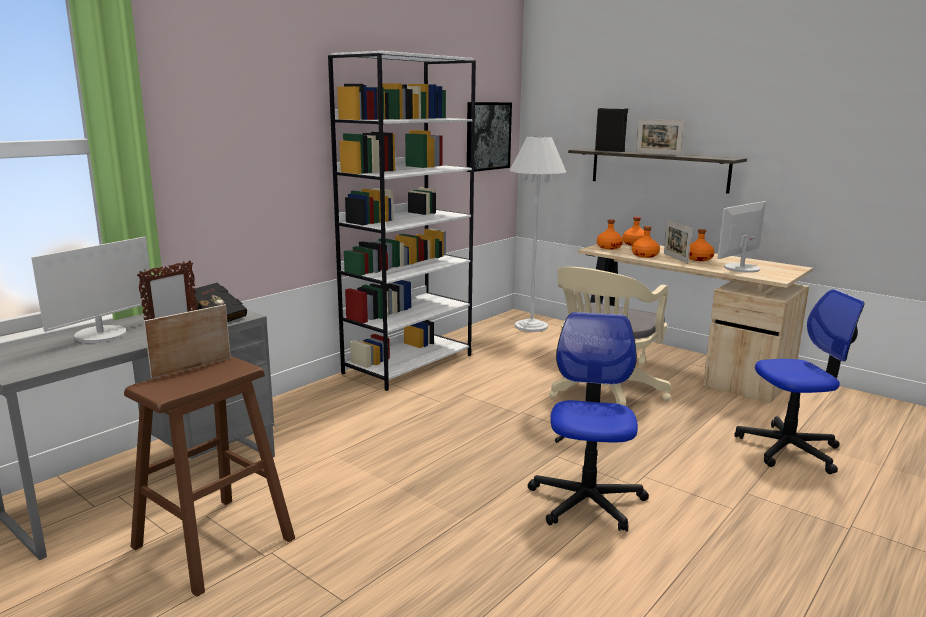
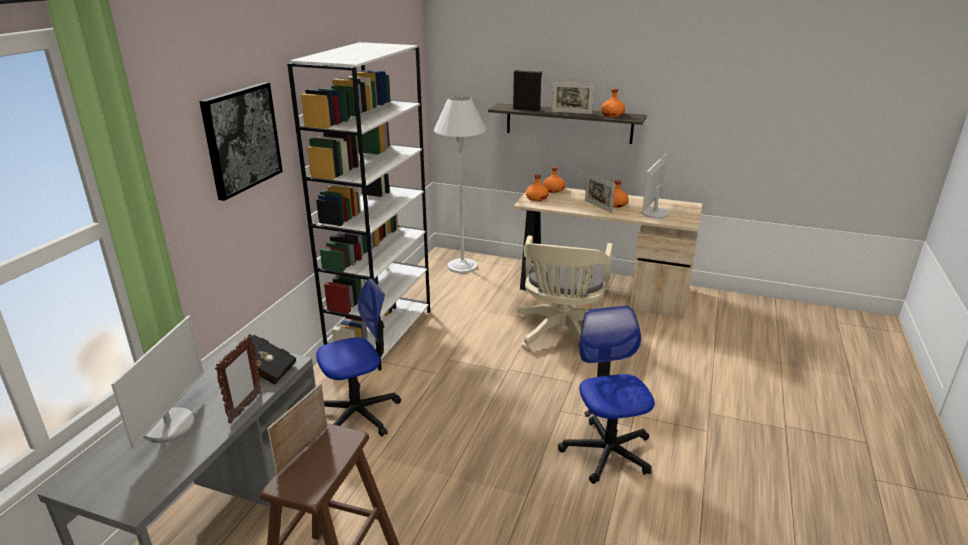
camera: 20 degrees left, 10 degrees up
(487, 136) = (408, 98): picture -> picture (241, 139)
(644, 255) = (572, 206): orange bottle -> orange bottle (612, 115)
(789, 449) = (717, 362): office chair -> office chair (358, 413)

